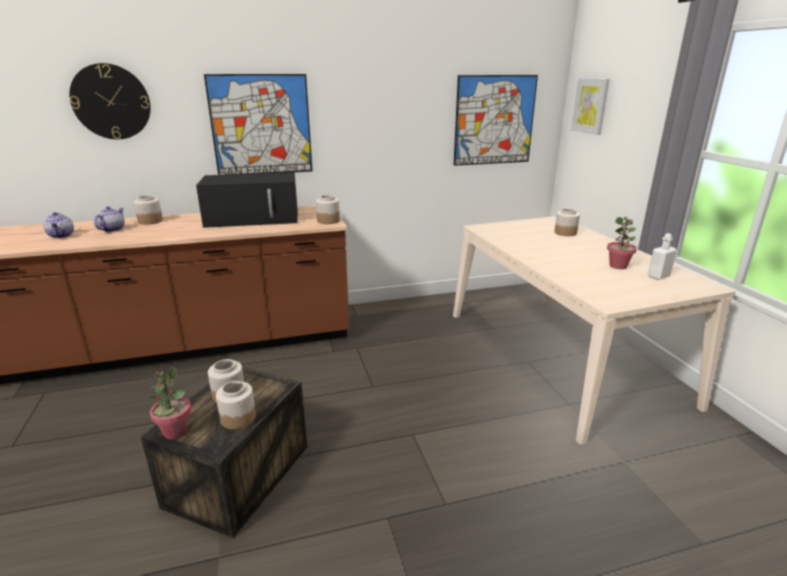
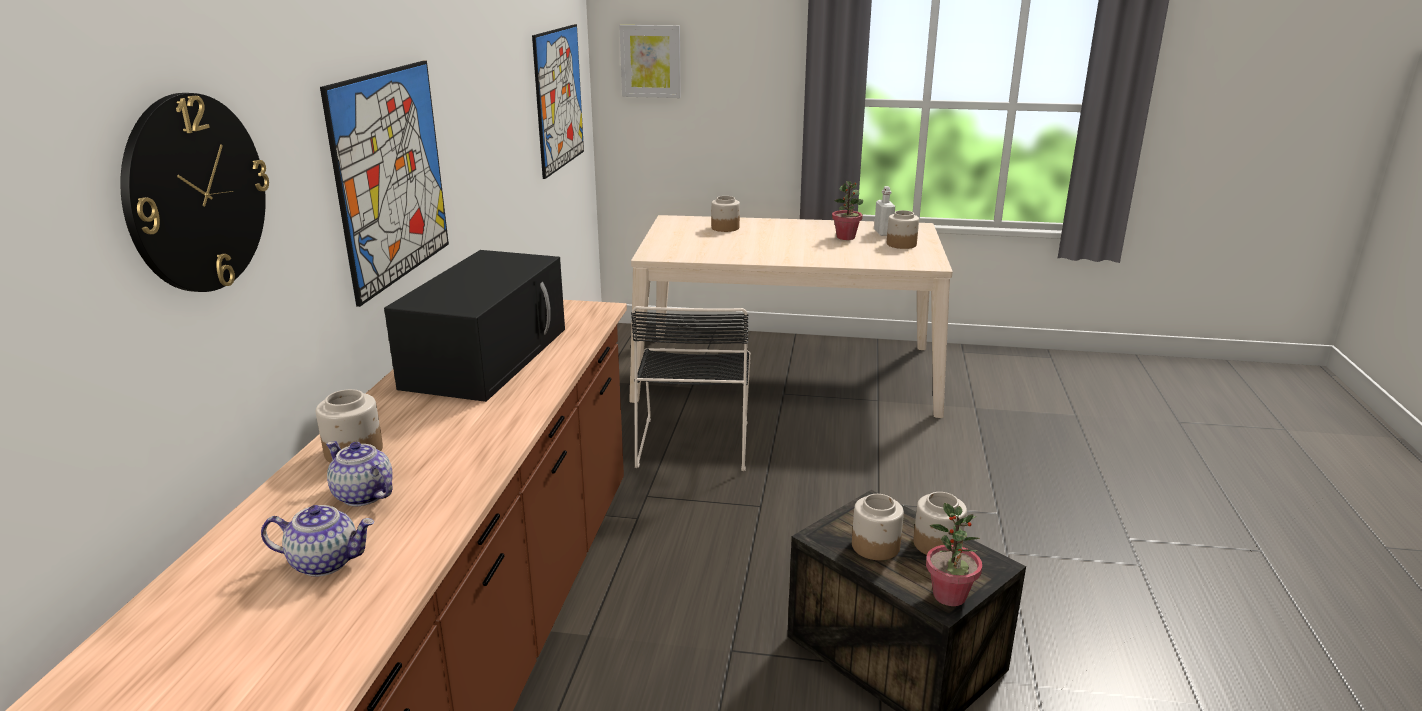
camera: 65 degrees left, 0 degrees up
(328, 221) = (583, 309): jar -> jar (901, 244)
(428, 345) = (694, 441): none -> black chair

